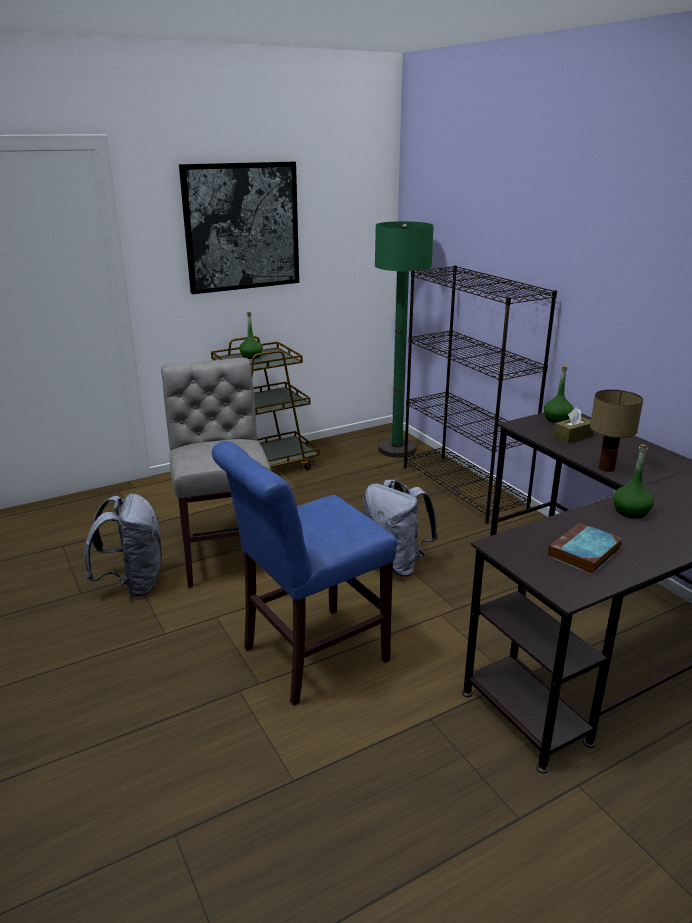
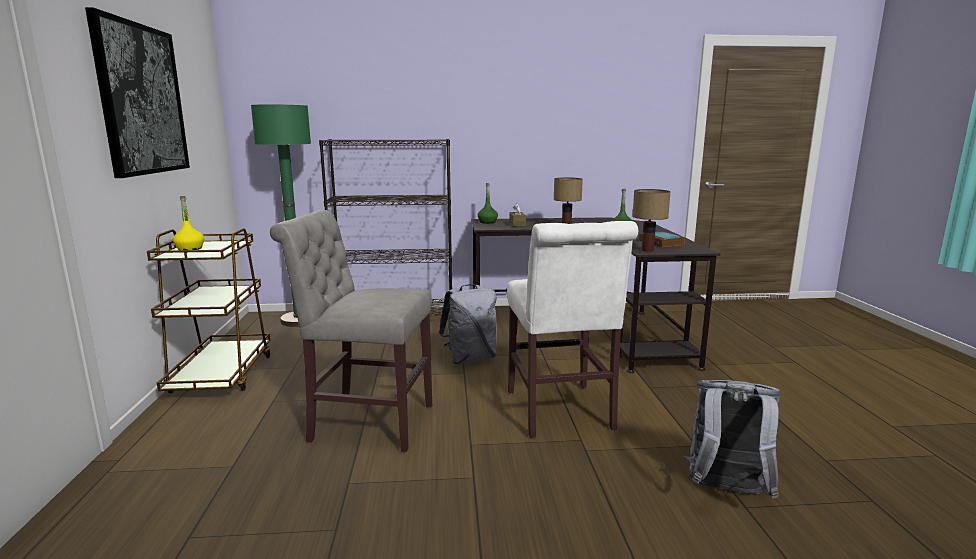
camera: 65 degrees left, 10 degrees down
(133, 584) = (359, 486): grey backpack -> grey backpack (725, 492)
(251, 356) = (190, 249): green bottle -> yellow bottle
(308, 657) = (560, 413): blue chair -> white chair
(510, 546) = (646, 250): none -> table lamp

